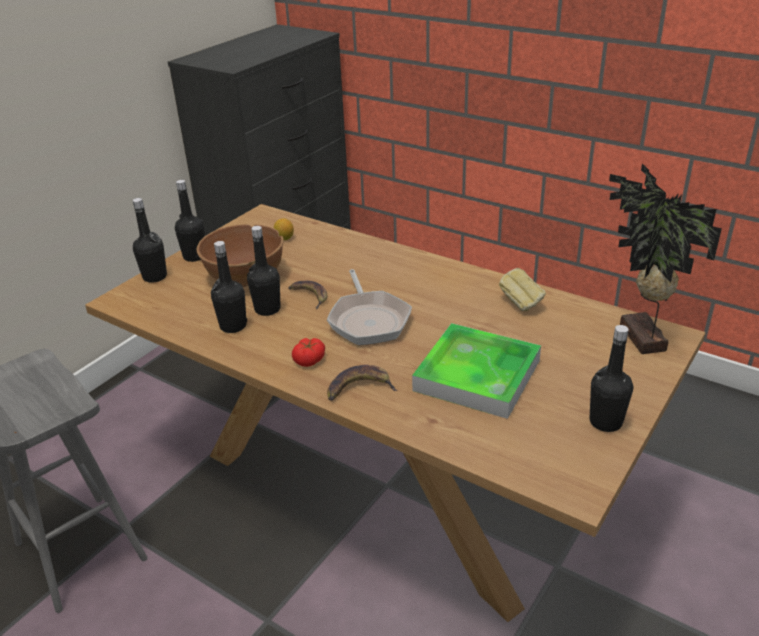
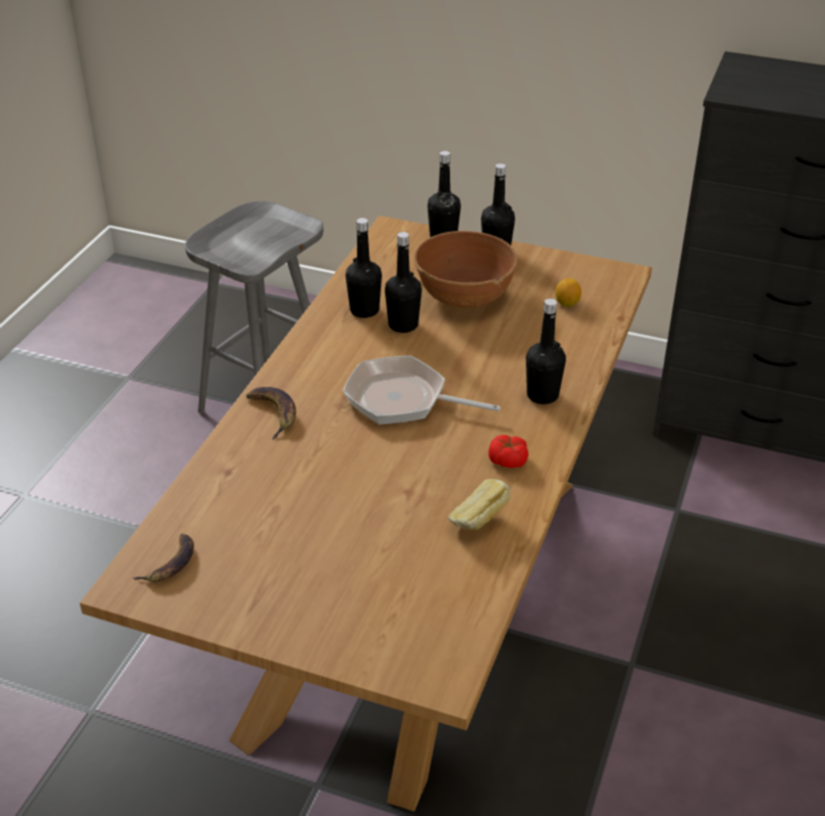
camera: 75 degrees right, 5 degrees up
(309, 296) = (440, 348): banana -> banana (170, 563)
(309, 359) = (316, 372): tomato -> tomato (508, 460)
(368, 320) = (403, 400): frying pan -> frying pan turned 45 degrees clockwise
(477, 375) = (312, 497): tray -> none
(605, 422) = (242, 608): black bottle -> black bottle (542, 395)
(639, 339) = (425, 643): potted plant -> none

